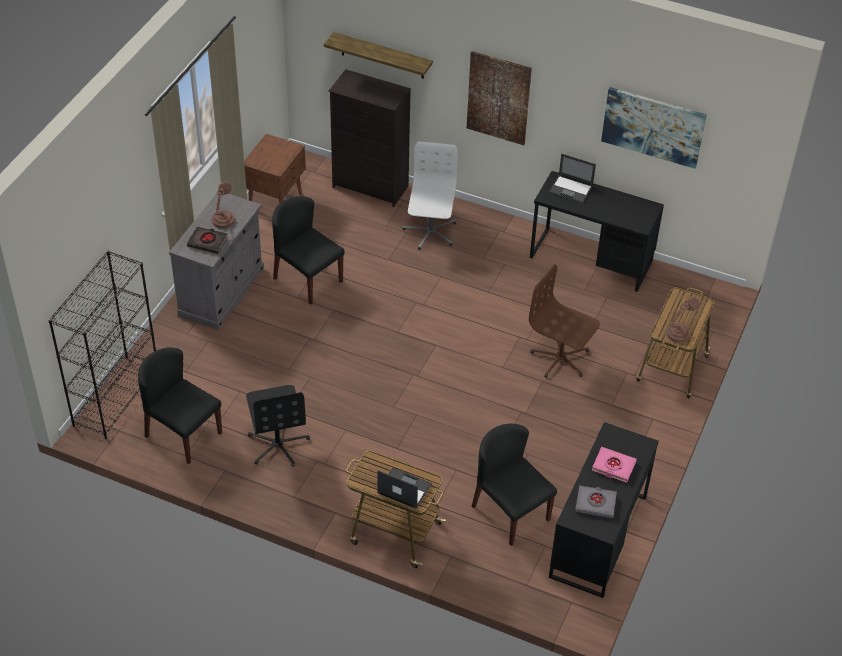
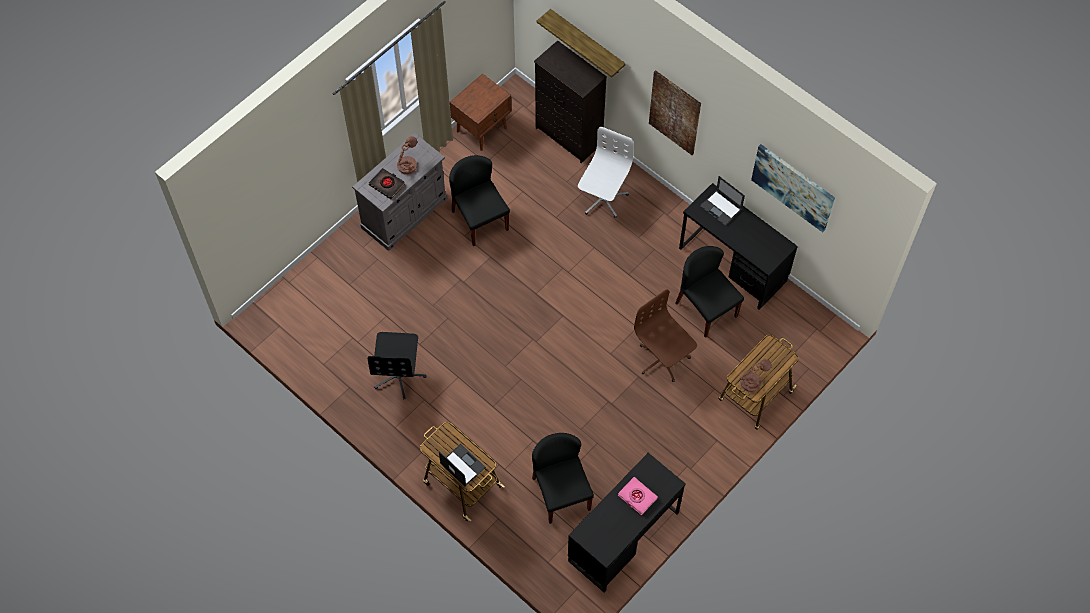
camera: 20 degrees right, 15 degrees up
(116, 396) = (287, 293): black bookcase -> none
(183, 434) = (327, 344): black chair -> black chair (706, 309)
(595, 503) = (608, 526): grey book -> none

